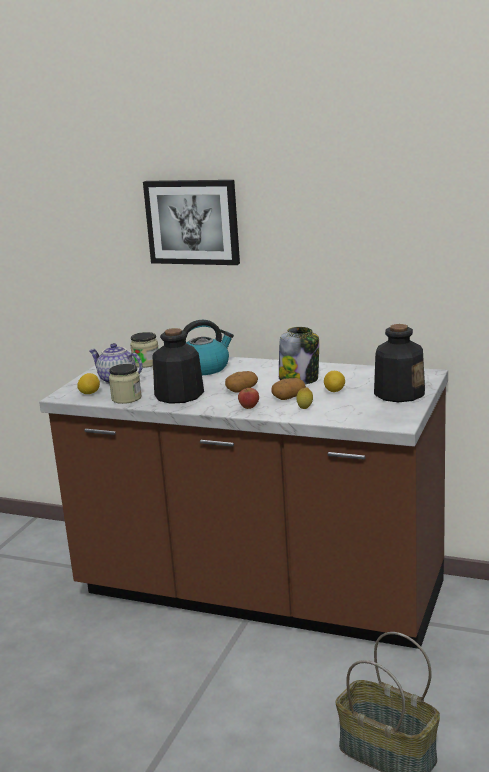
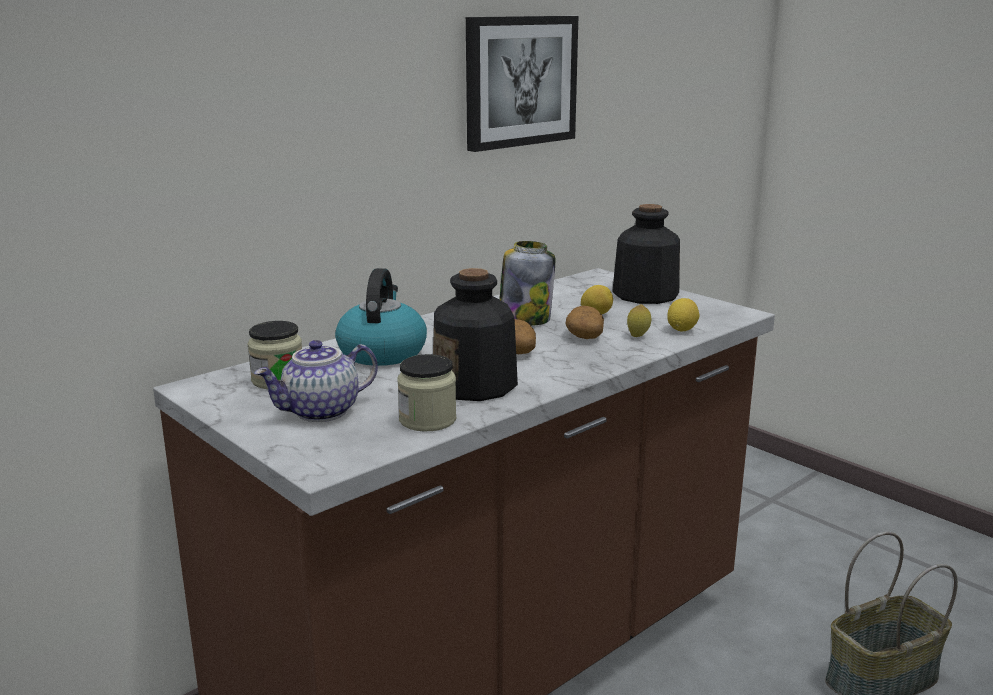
camera: 65 degrees left, 0 degrees up
(89, 393) = (350, 442): lemon -> lemon (681, 329)
(192, 222) = (286, 107): picture -> picture (520, 81)
(249, 407) = (591, 359): apple -> none

